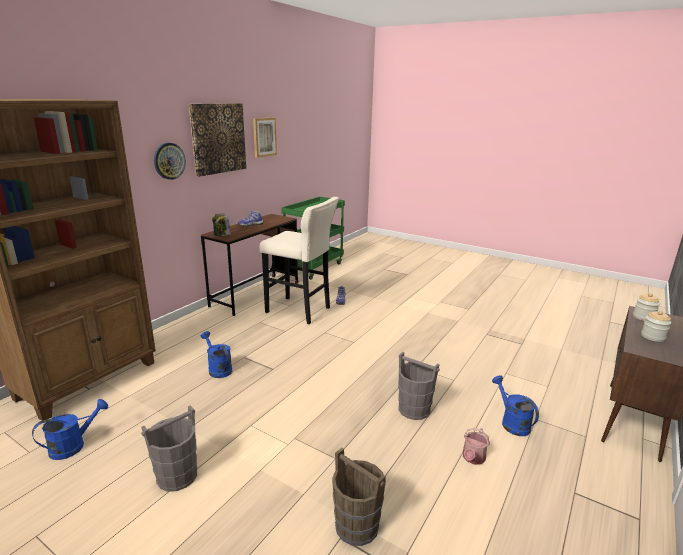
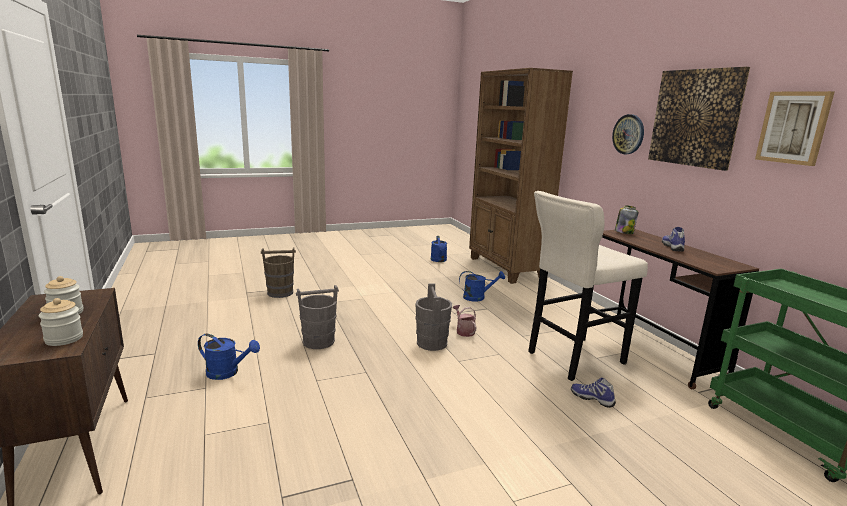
camera: 125 degrees right, 5 degrees down
(176, 476) = (381, 272): grey bucket -> grey bucket (432, 343)
(473, 458) = (243, 337): watering can -> watering can (464, 331)

